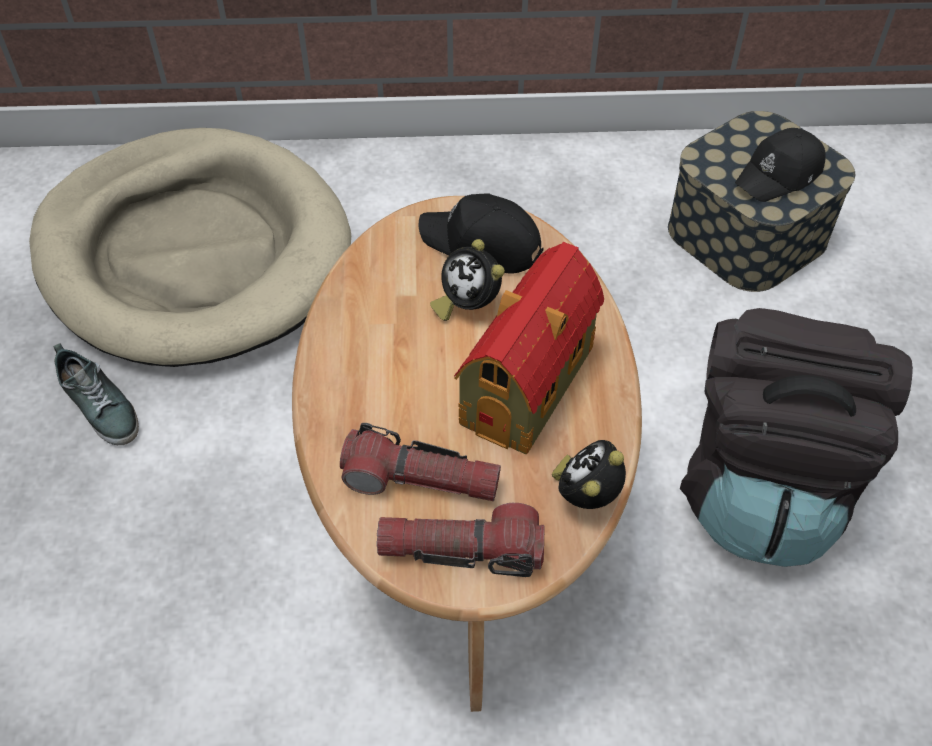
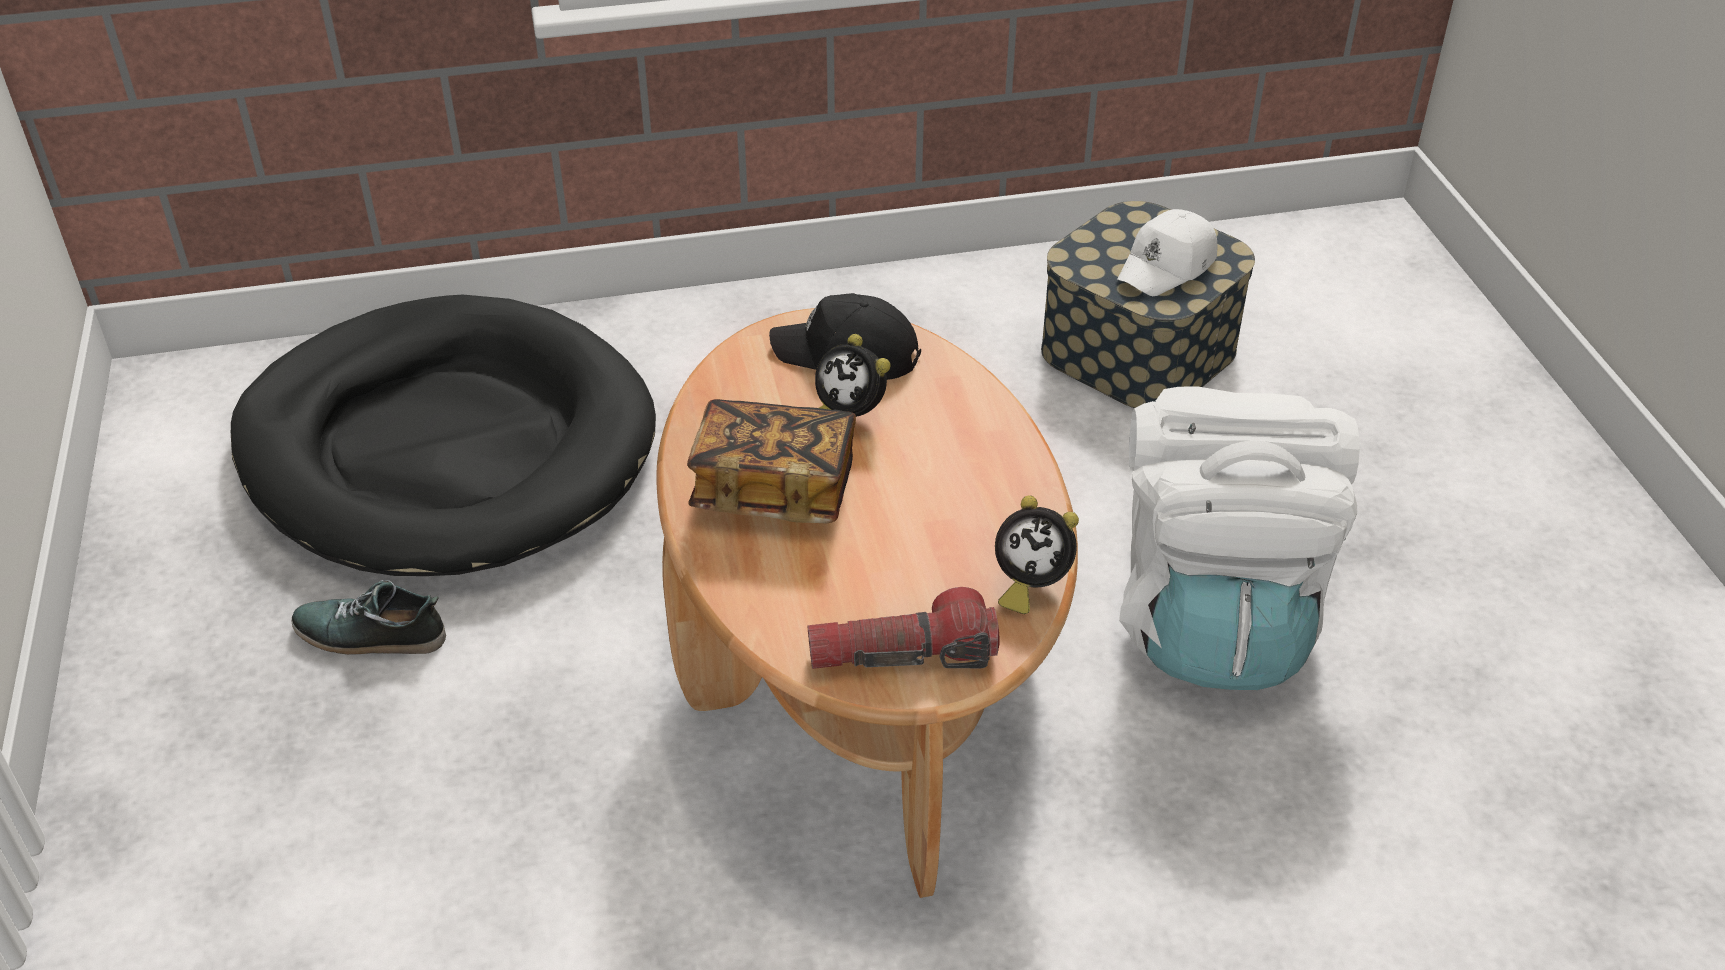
camera: 10 degrees left, 10 degrees down
(101, 407) = (370, 635): shoe -> shoe turned 150 degrees clockwise
(194, 253) = (447, 448): beige dog bed -> black dog bed
(391, 367) = (774, 488): none -> book
(420, 480) = (839, 595): flashlight -> none
(529, 383) = (938, 486): toy house -> none
(586, 495) = (1028, 585): alarm clock -> alarm clock turned 105 degrees counterclockwise
(762, 487) = (1214, 618): black backpack -> white backpack
(780, 175) = (1168, 266): black cap -> white cap

